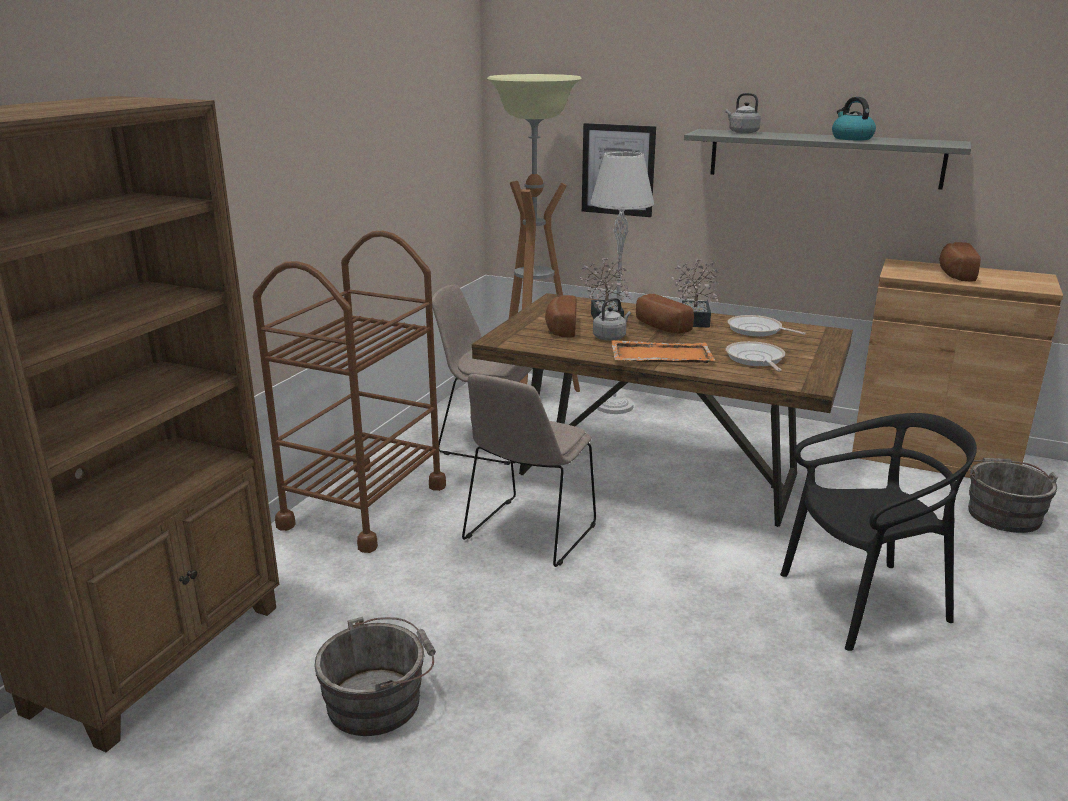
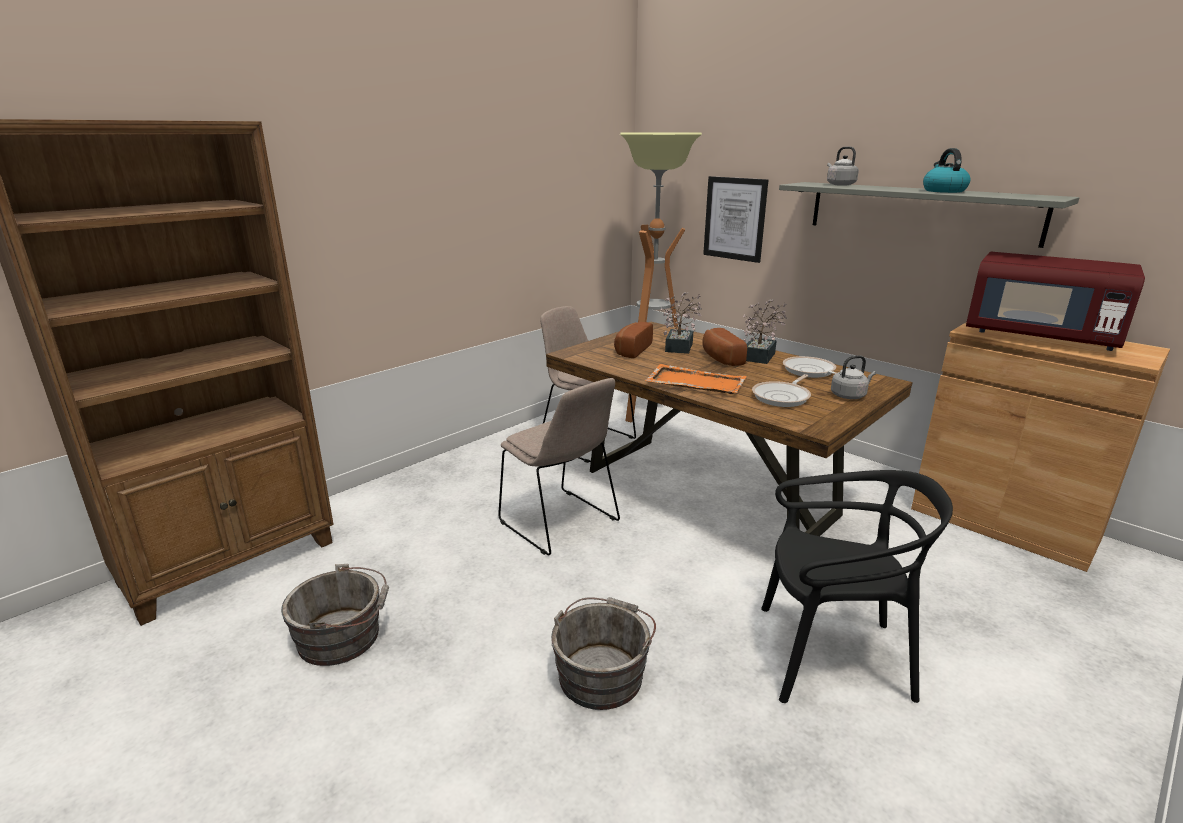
camera: 20 degrees right, 0 degrees up
(364, 506) = (454, 476): brown cart -> none
(528, 534) = (561, 523): beige chair -> beige chair turned 90 degrees counterclockwise
(610, 337) = (666, 362): grey kettle -> grey kettle (849, 395)
(613, 406) = (710, 428): grey floor lamp -> none
(755, 359) = (783, 397): frying pan -> frying pan turned 150 degrees counterclockwise
(954, 274) = (1040, 337): bread -> red microwave
(1002, 513) = (1051, 597): grey bucket -> grey bucket (603, 672)

